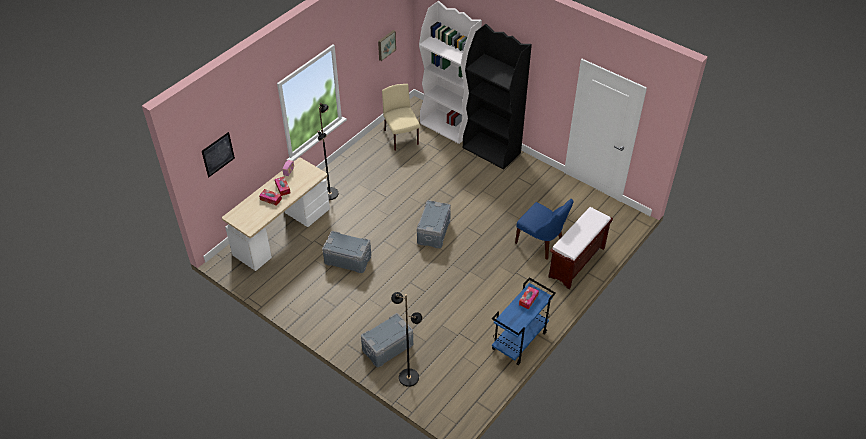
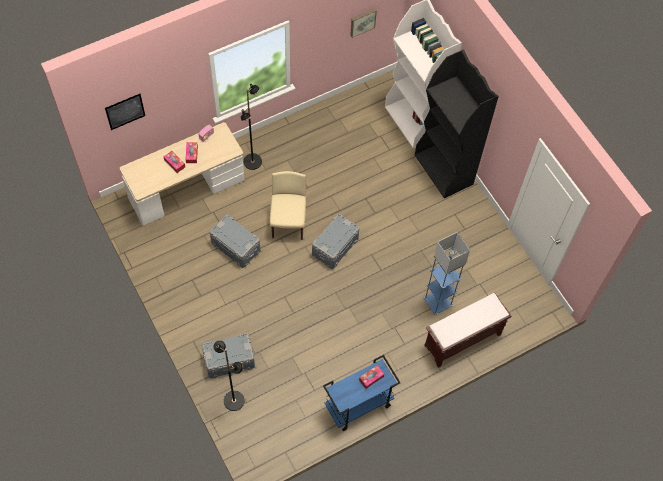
camera: 20 degrees right, 15 degrees up
(401, 138) = (356, 119): beige chair -> beige chair (288, 222)
(541, 243) = (437, 303): blue chair -> blue floor lamp

